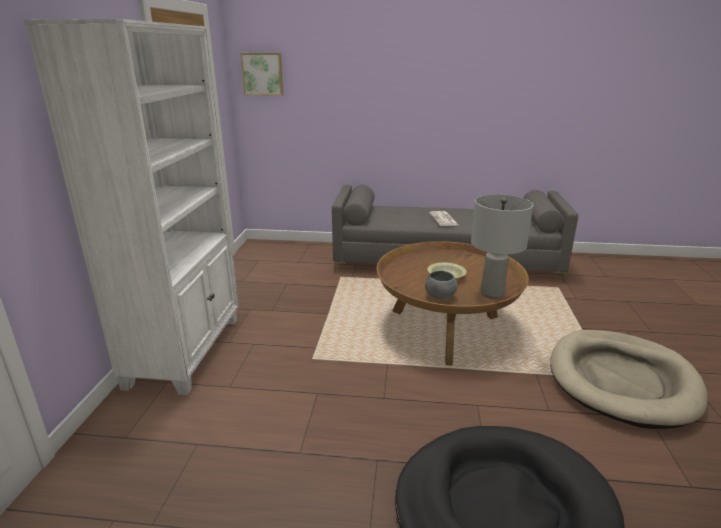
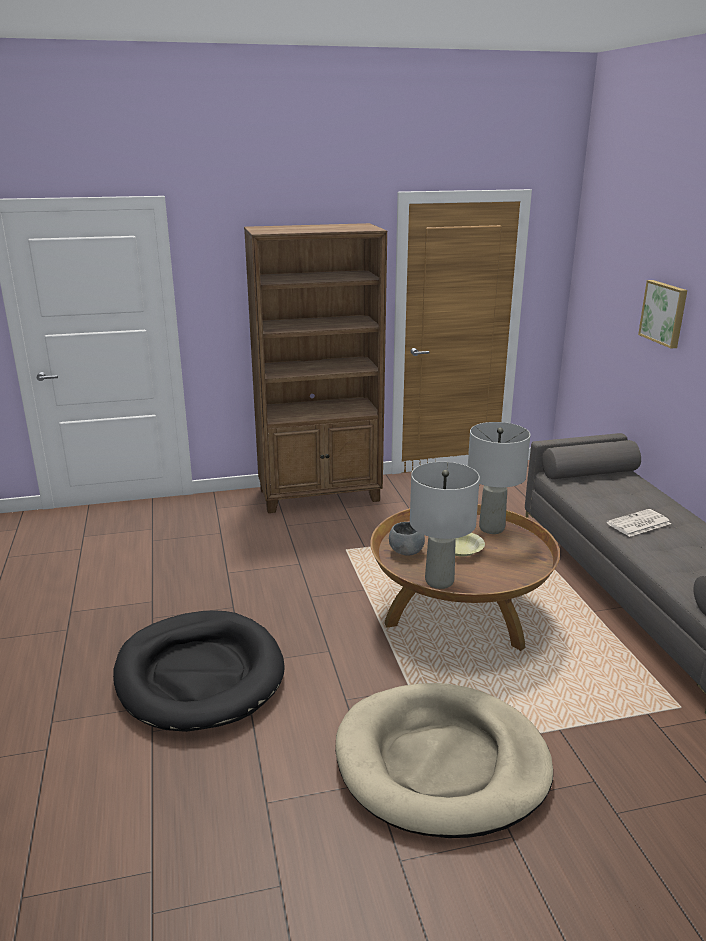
camera: 70 degrees right, 0 degrees up
(187, 351) = (320, 495): white bookcase -> brown bookcase
(262, 74) = (592, 269): picture -> picture (664, 313)
(418, 259) = (492, 528): none -> grey table lamp

